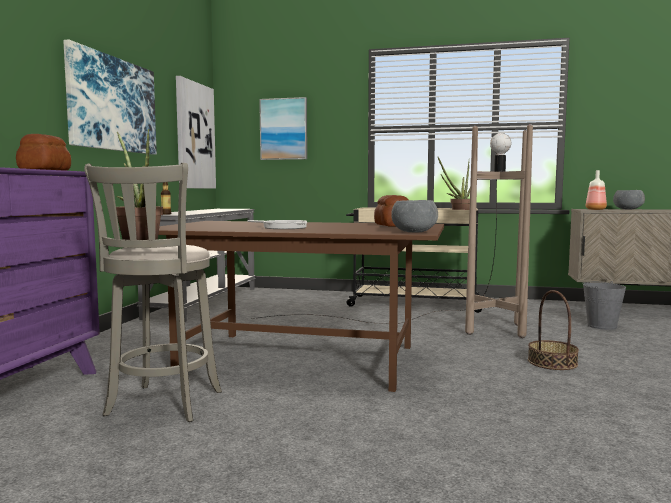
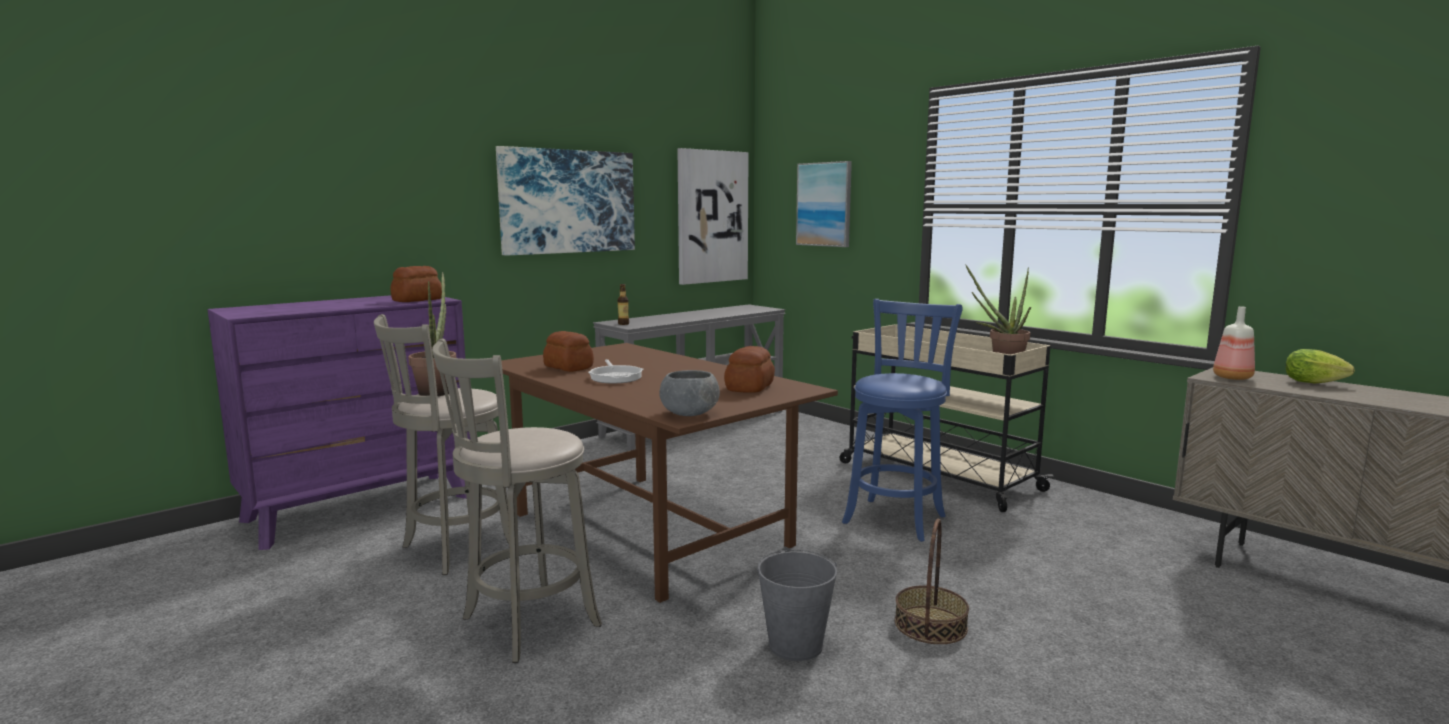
camera: 35 degrees right, 5 degrees up
(221, 227) = (568, 367): none -> bread
(330, 429) = (524, 624): none -> grey stool
(434, 324) = (896, 517): brown floor lamp -> blue stool
(602, 326) = (1164, 588): grey bucket -> grey bucket (796, 645)
(628, 209) = (1317, 383): grey bowl -> lettuce

